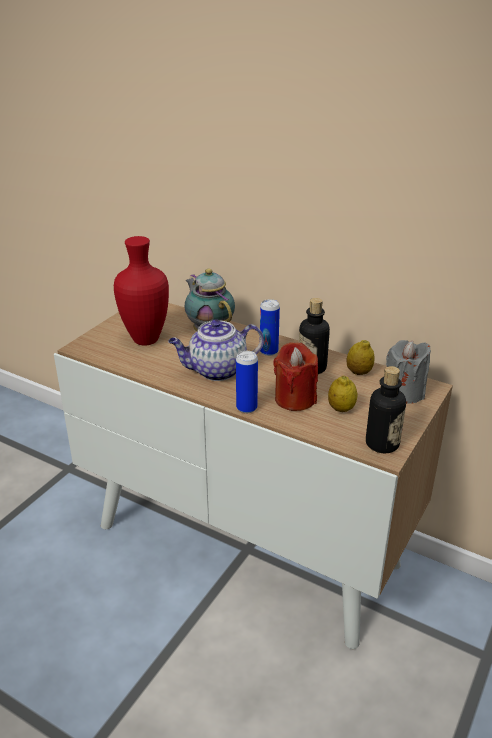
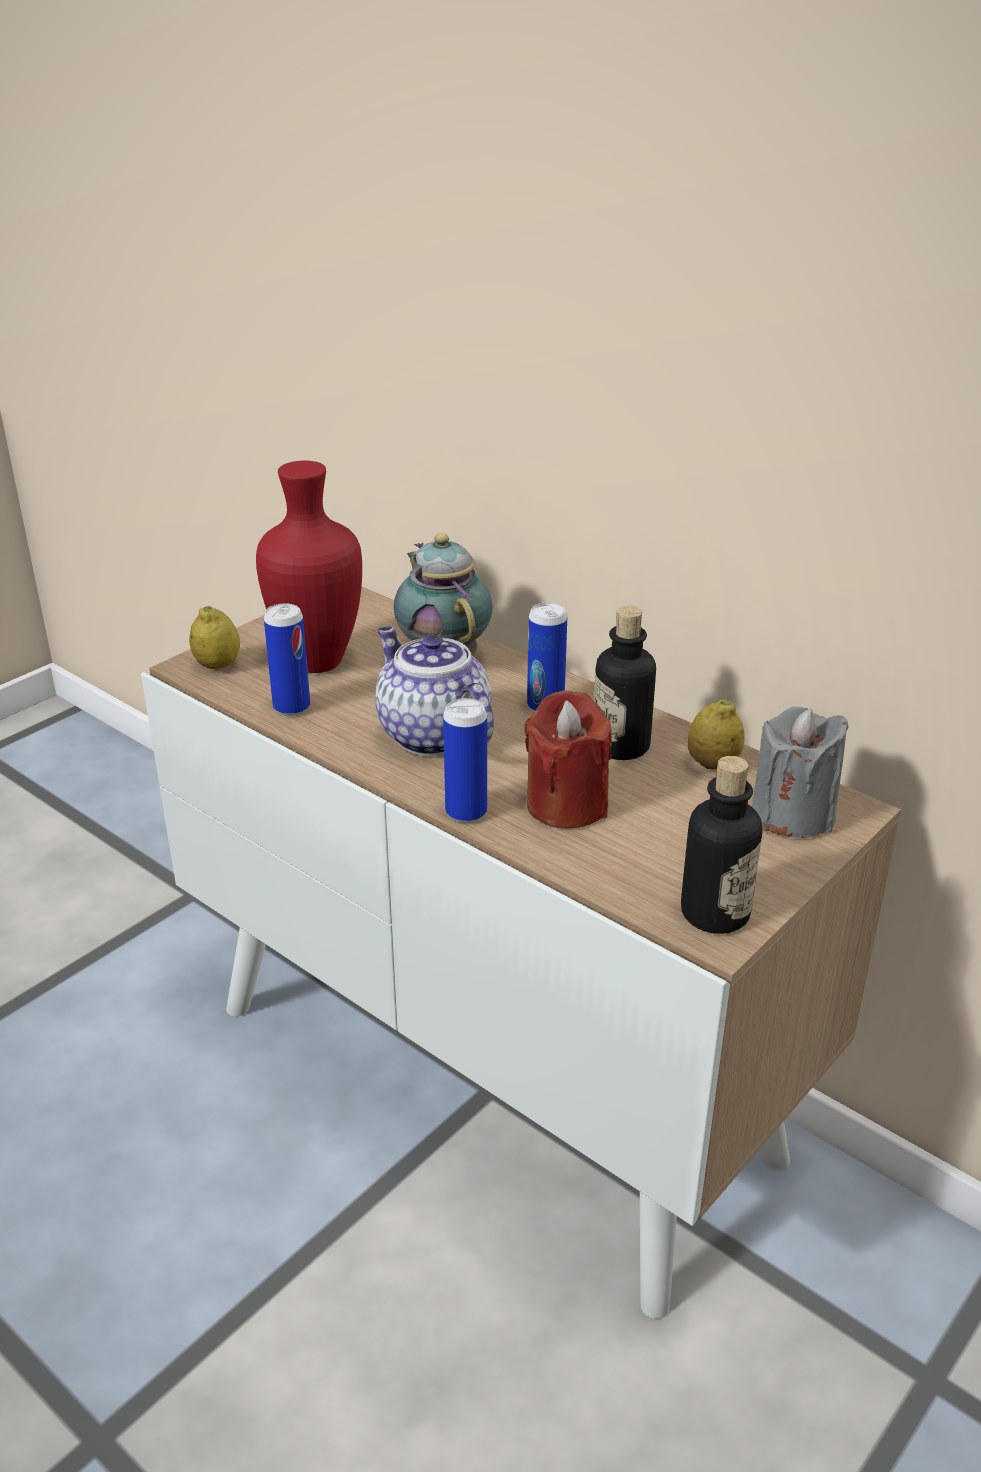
camera: 10 degrees right, 0 degrees up
(140, 364) = (291, 707): none -> can
(216, 371) = (431, 734): teapot -> teapot turned 60 degrees clockwise
(341, 409) = (653, 834): lemon -> lemon (217, 665)

